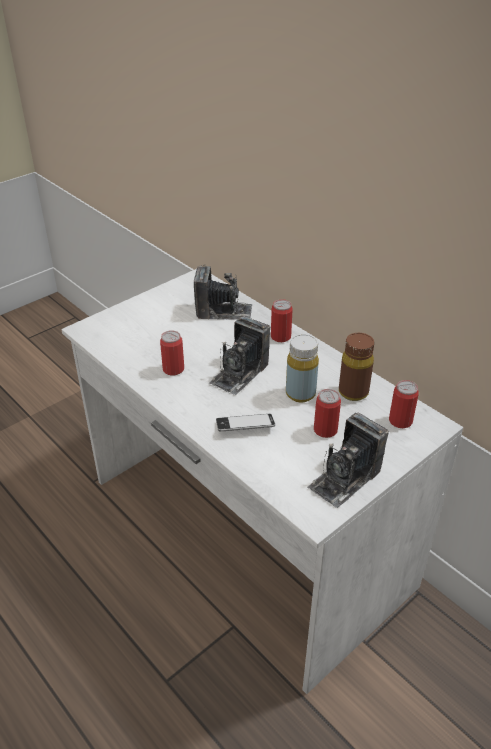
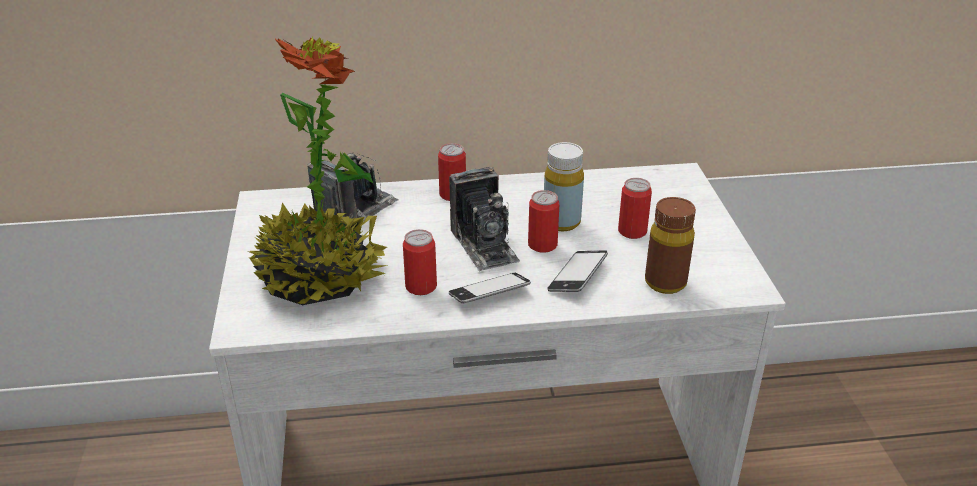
camera: 55 degrees left, 5 degrees down
(148, 331) = (320, 277): none -> potted plant
(191, 397) = (489, 293): none -> phone
(345, 479) = (711, 250): camera -> none
(353, 392) = (592, 193): brown bottle -> brown bottle (665, 282)
(400, 421) = (659, 187): can -> can (542, 245)

